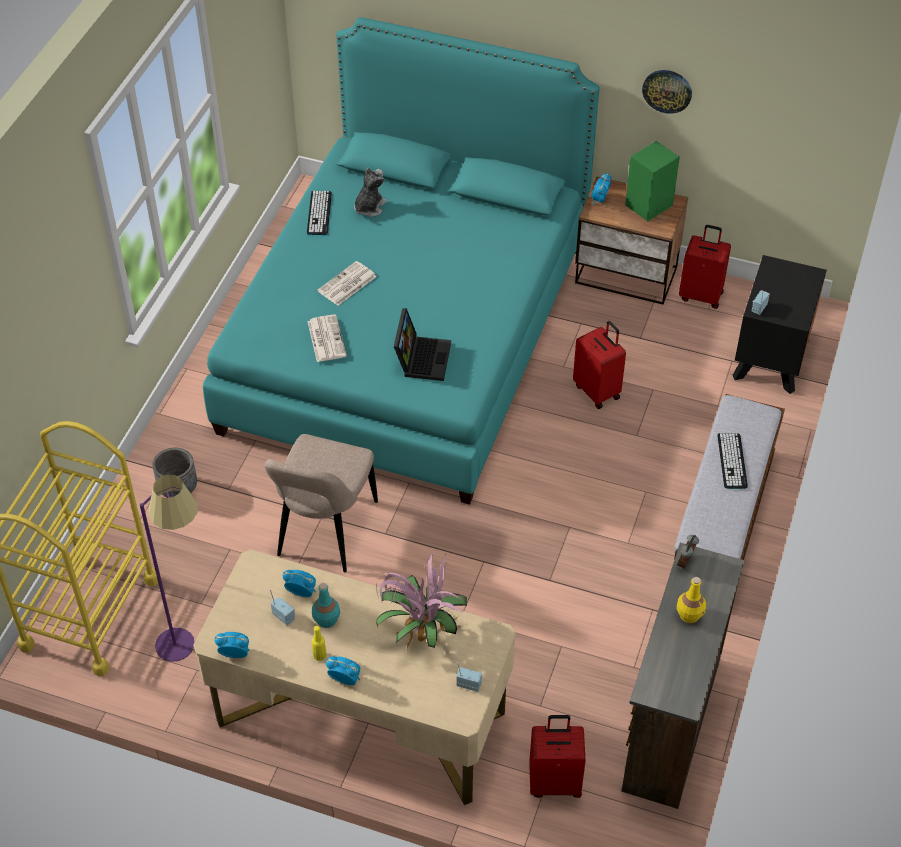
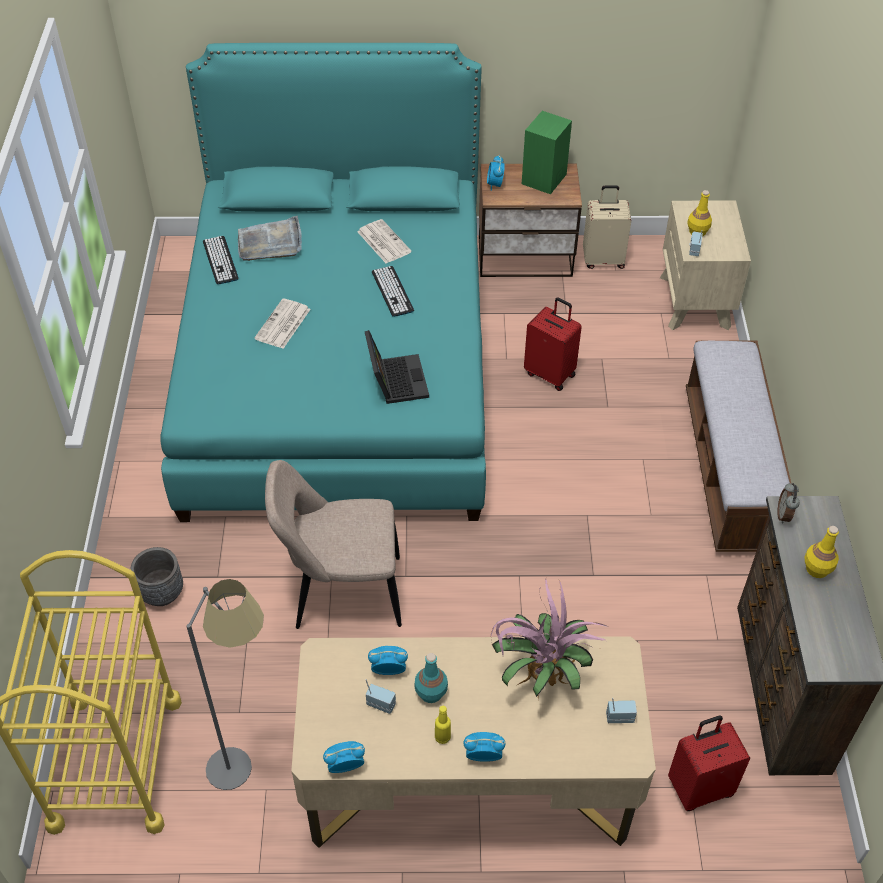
camera: 20 degrees left, 0 degrees up
(191, 649) = (250, 768): purple floor lamp -> grey floor lamp
(325, 532) = (342, 593): beige chair -> beige chair turned 90 degrees clockwise
(326, 338) = (285, 385): newspaper -> newspaper (383, 242)
(369, 207) = (270, 242): plush toy -> grey tray
(667, 90) = (549, 53): wall clock -> none
(701, 295) = (603, 259): red suitcase -> beige suitcase
(732, 461) = (738, 403): keyboard -> keyboard (392, 291)
(771, 291) = (697, 231): none -> yellow bottle
(771, 358) = (695, 302): black nightstand -> beige nightstand

